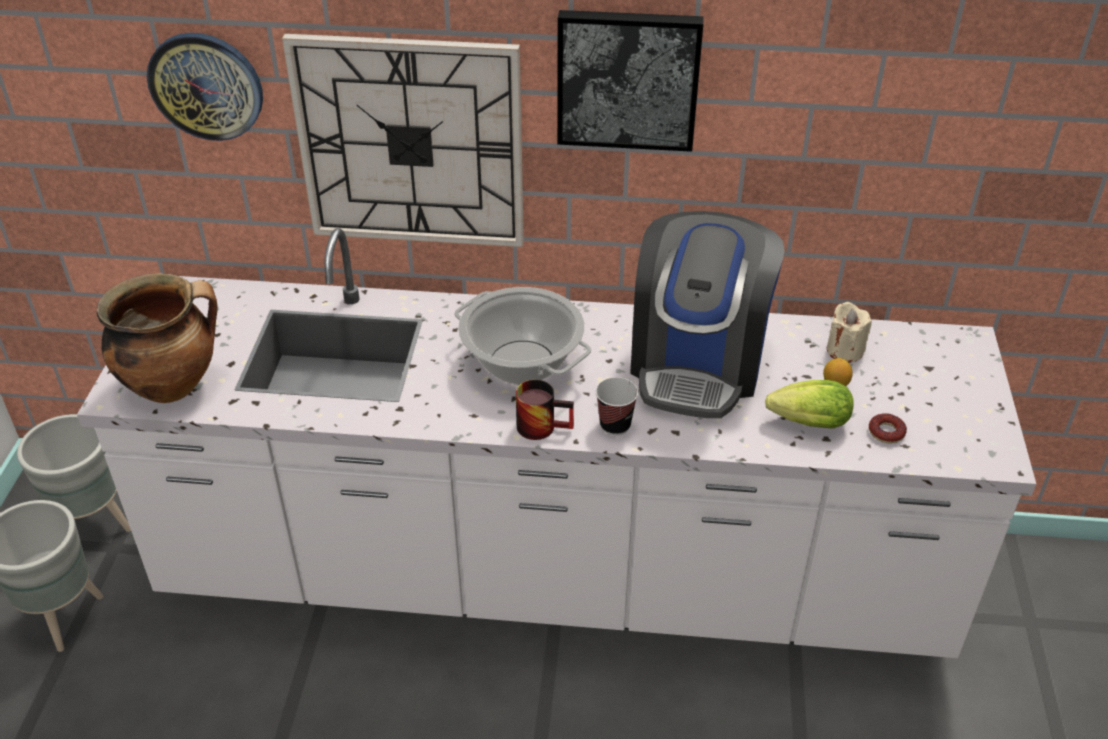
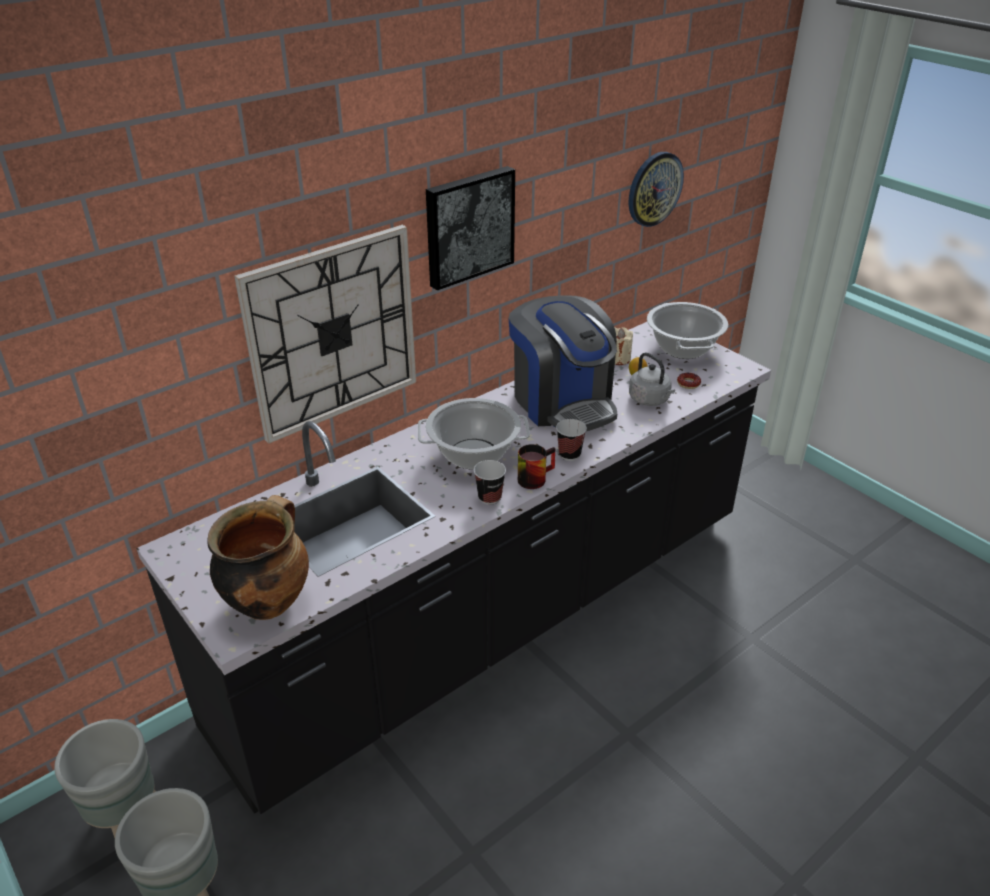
camera: 45 degrees left, 5 degrees down
(206, 86) = (169, 348): wall clock -> wall clock (654, 189)
(471, 417) = (489, 497): none -> cup
(554, 578) = (495, 618): white counter -> black counter
(804, 423) = (650, 400): lettuce -> grey kettle
(952, 384) = (683, 348): none -> cooking pot

